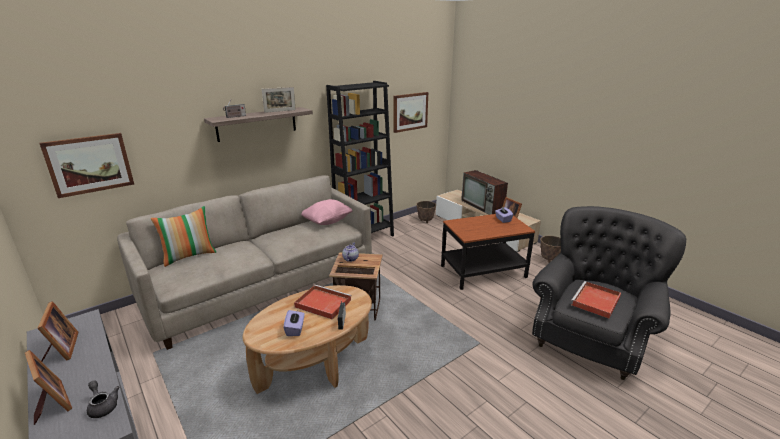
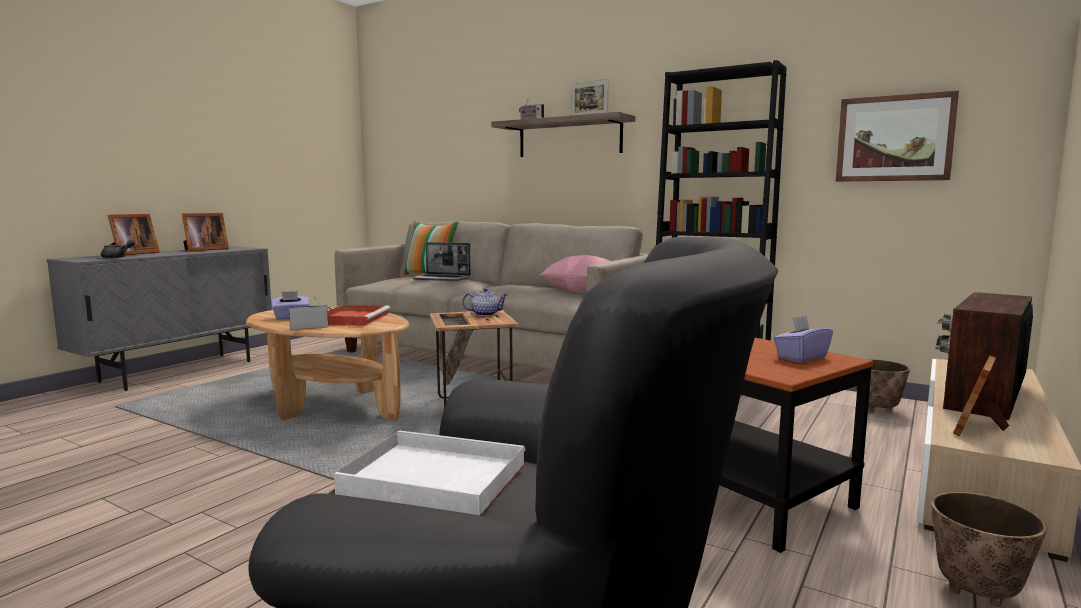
camera: 70 degrees right, 15 degrees down
(89, 164) = (415, 164): picture -> none
(231, 253) = (442, 279): none -> laptop
(596, 302) = (430, 478): red tray -> white tray

